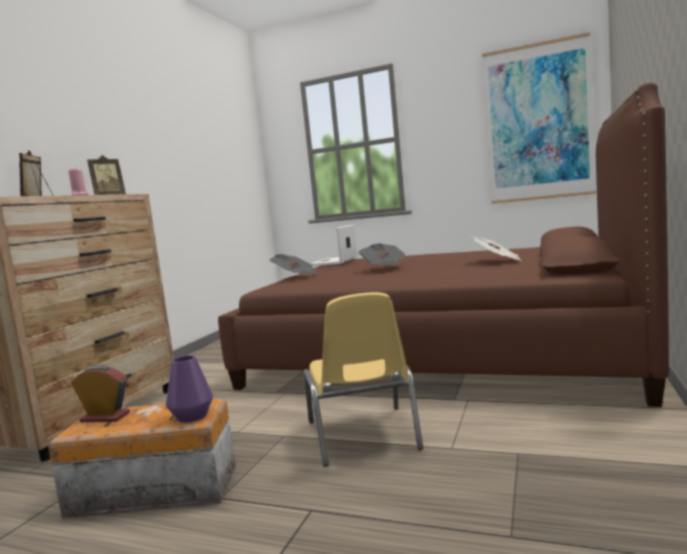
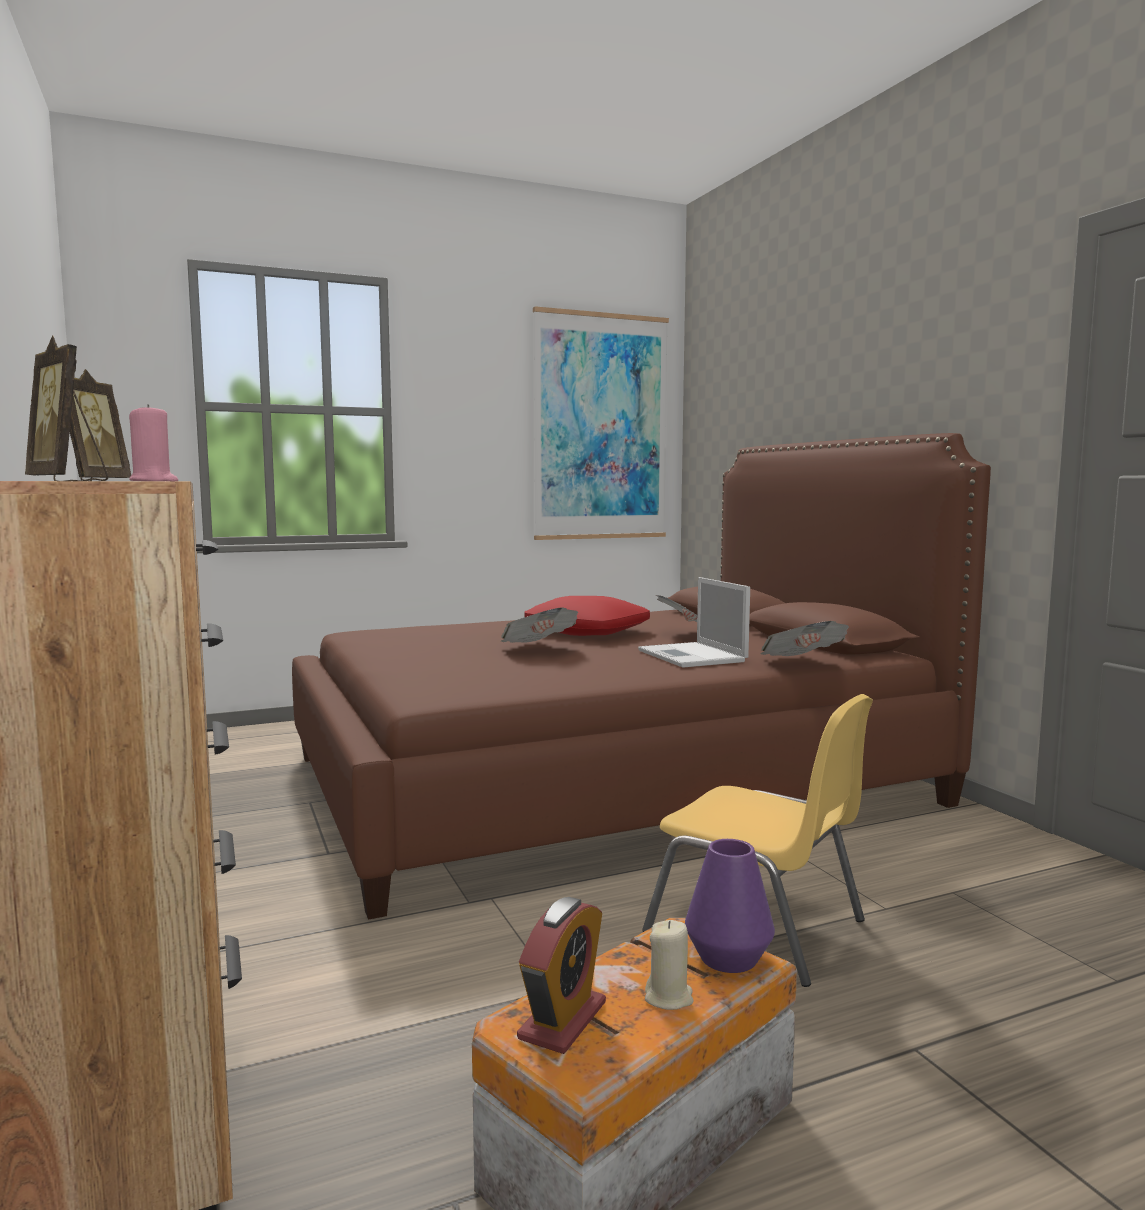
camera: 45 degrees left, 0 degrees up
(105, 417) = (562, 1020): alarm clock -> alarm clock turned 150 degrees clockwise
(143, 421) = (669, 997): none -> beige candle
(296, 277) = (408, 672): newspaper -> newspaper (802, 664)
(333, 262) = (371, 637): laptop -> laptop (693, 656)
(443, 259) = (587, 631): none -> red pillow

